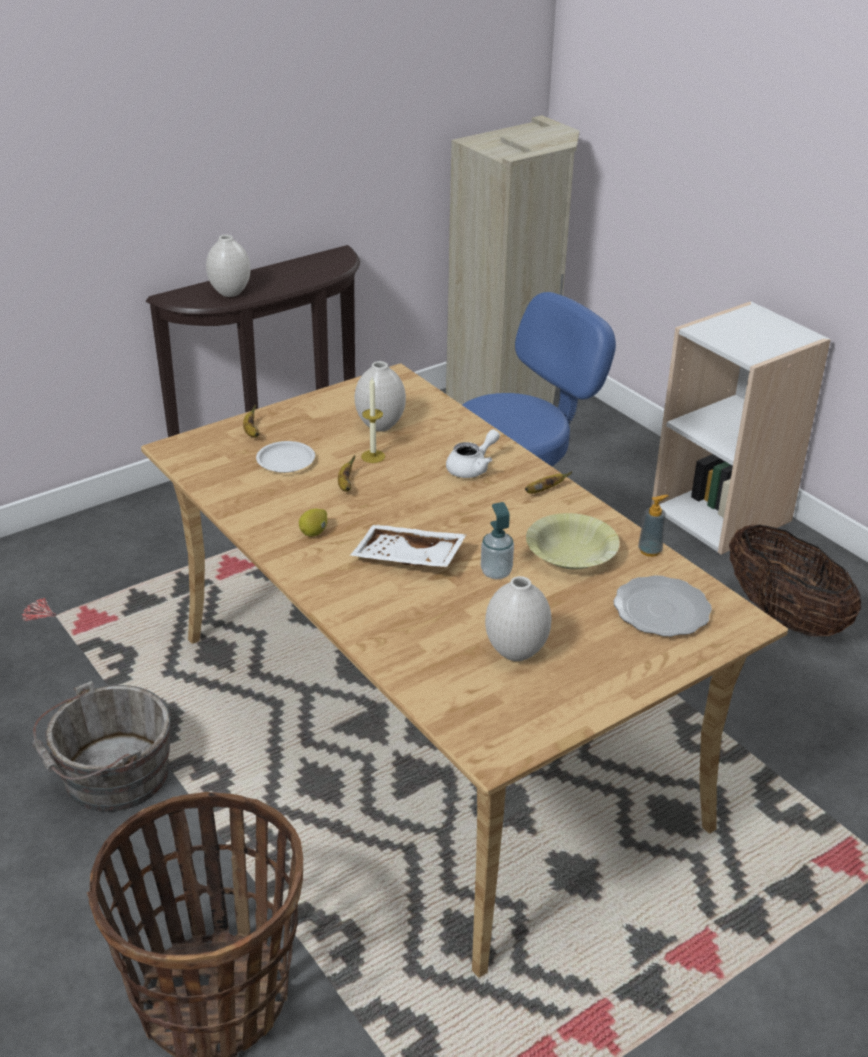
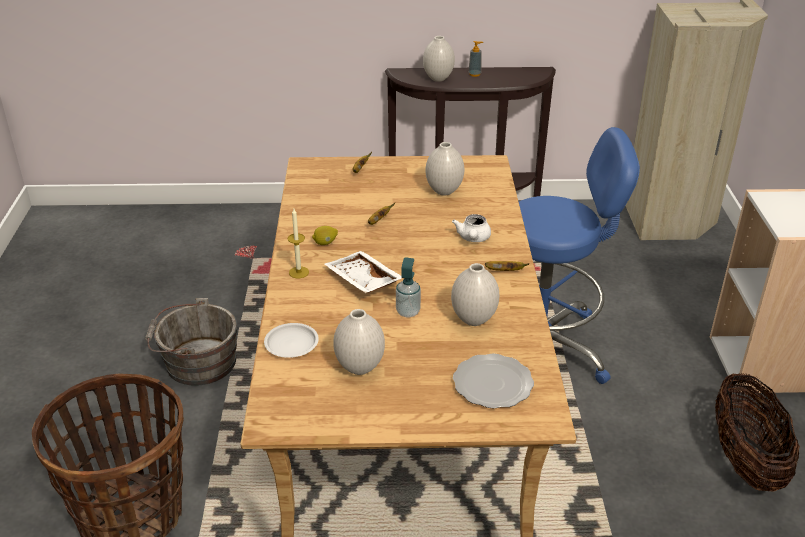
camera: 35 degrees right, 0 degrees up
(286, 461) = (359, 194): white plate -> white plate (291, 344)
(373, 456) = (416, 209): candle -> candle (299, 272)
(472, 468) = (473, 238): white teapot -> white teapot turned 105 degrees clockwise
(571, 554) = (473, 320): yellow bowl -> white vase
(650, 550) = (533, 340): soap dispenser -> soap dispenser (474, 74)

